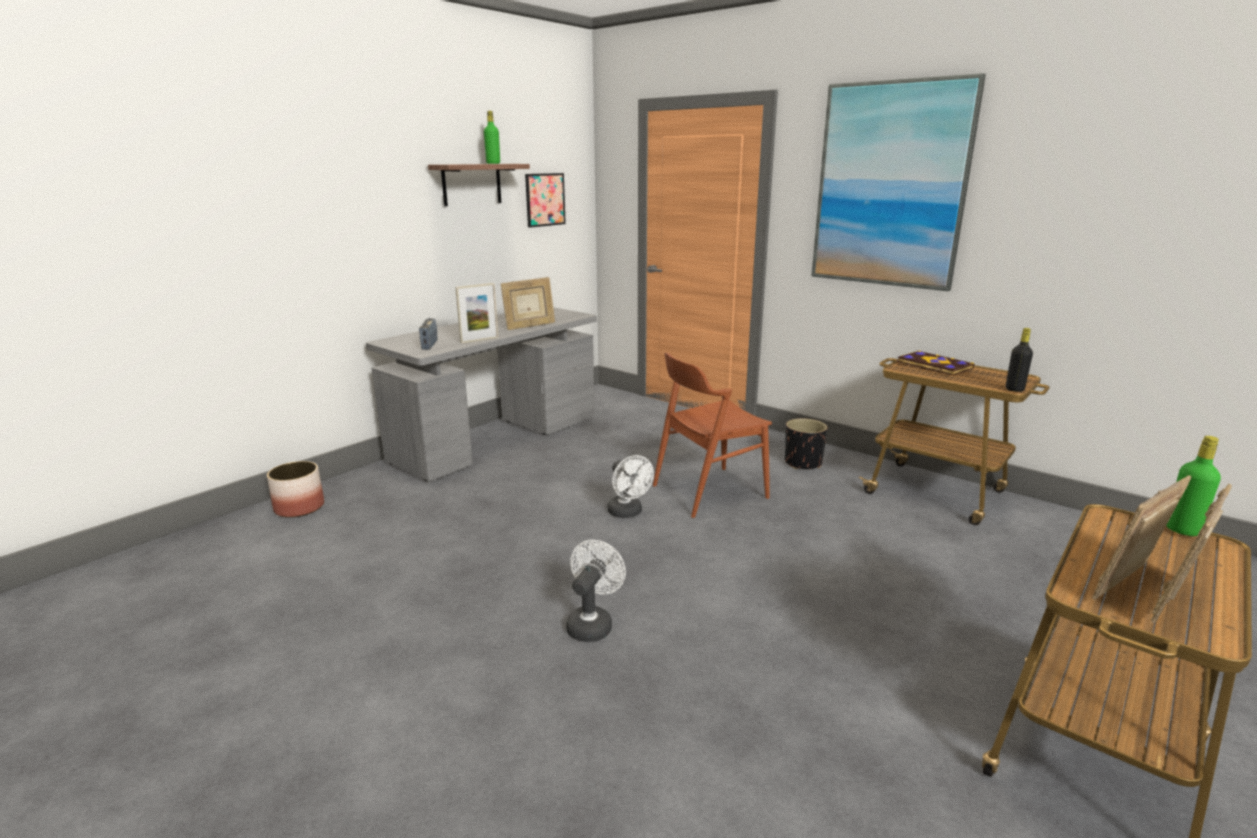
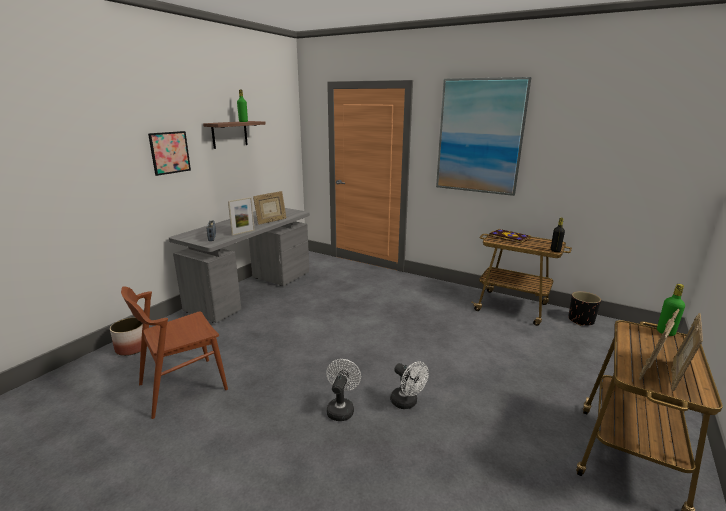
camera: 10 degrees left, 0 degrees up
(545, 199) = (272, 141): picture -> picture (170, 152)
(628, 513) = (344, 334): white fan -> white fan (407, 403)
(709, 491) = (388, 316): brown chair -> brown chair (182, 386)
(803, 463) = (437, 294): black planter -> black planter (581, 320)

